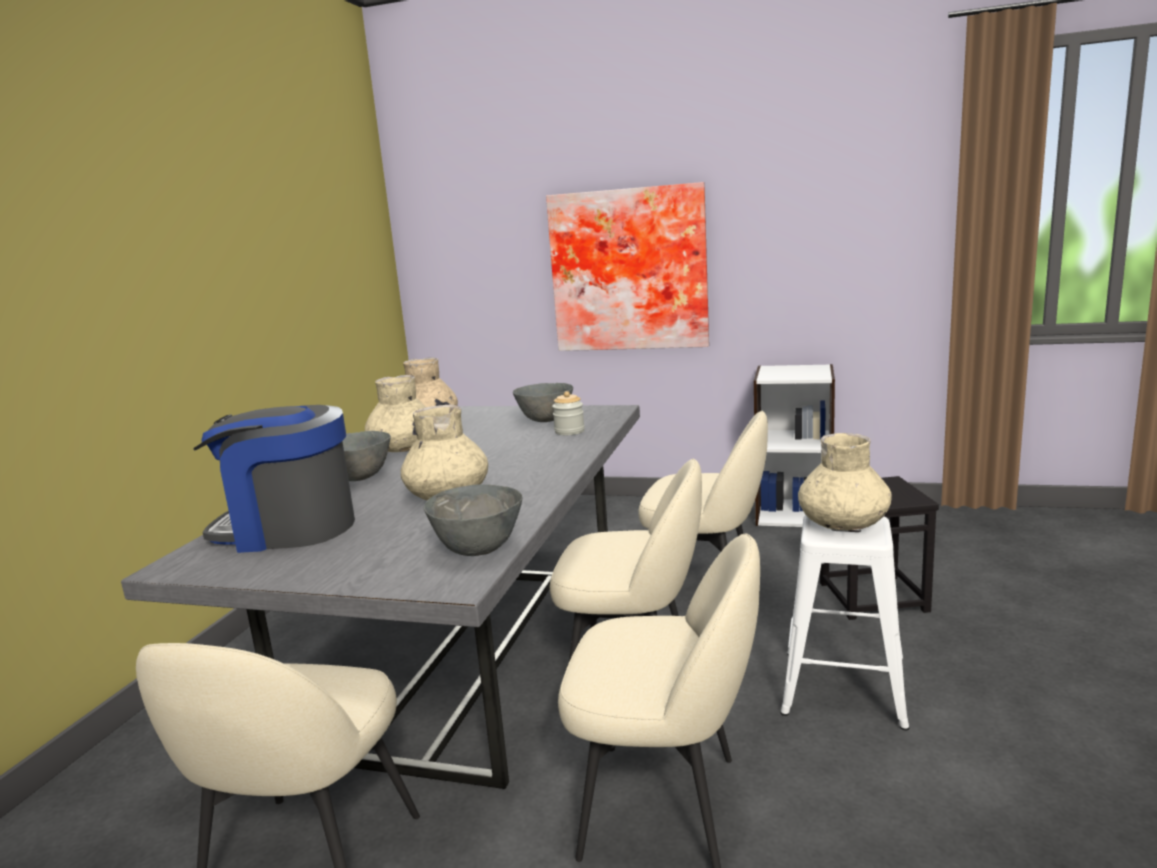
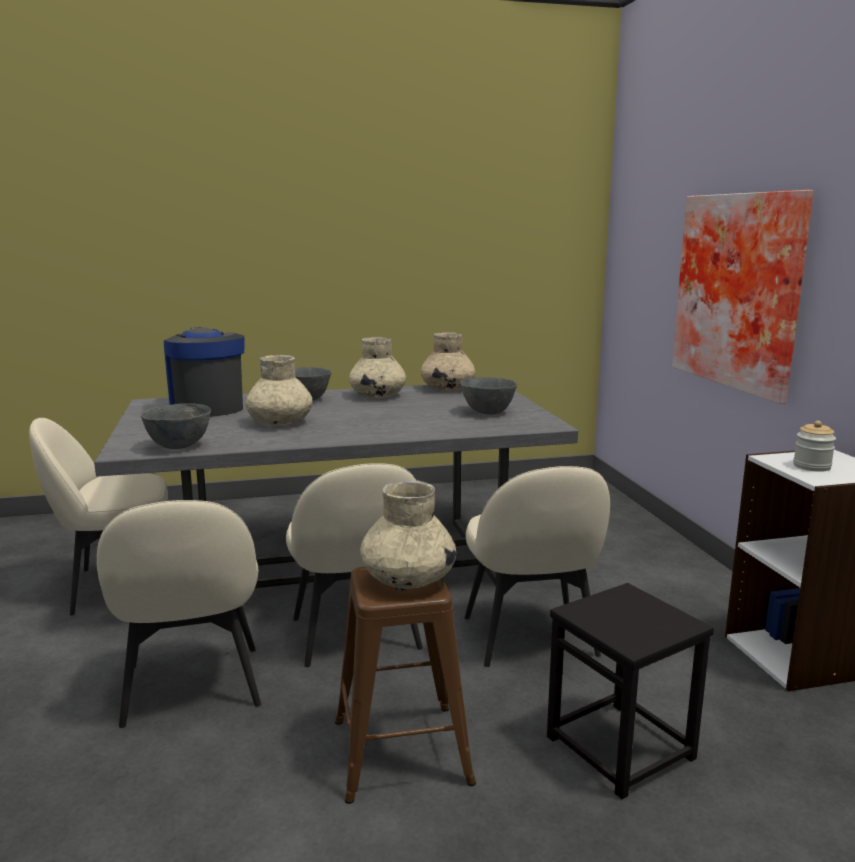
camera: 60 degrees right, 0 degrees up
(569, 431) = (461, 424): jar -> jar (811, 466)
(844, 687) = (403, 751): white stool -> brown stool

